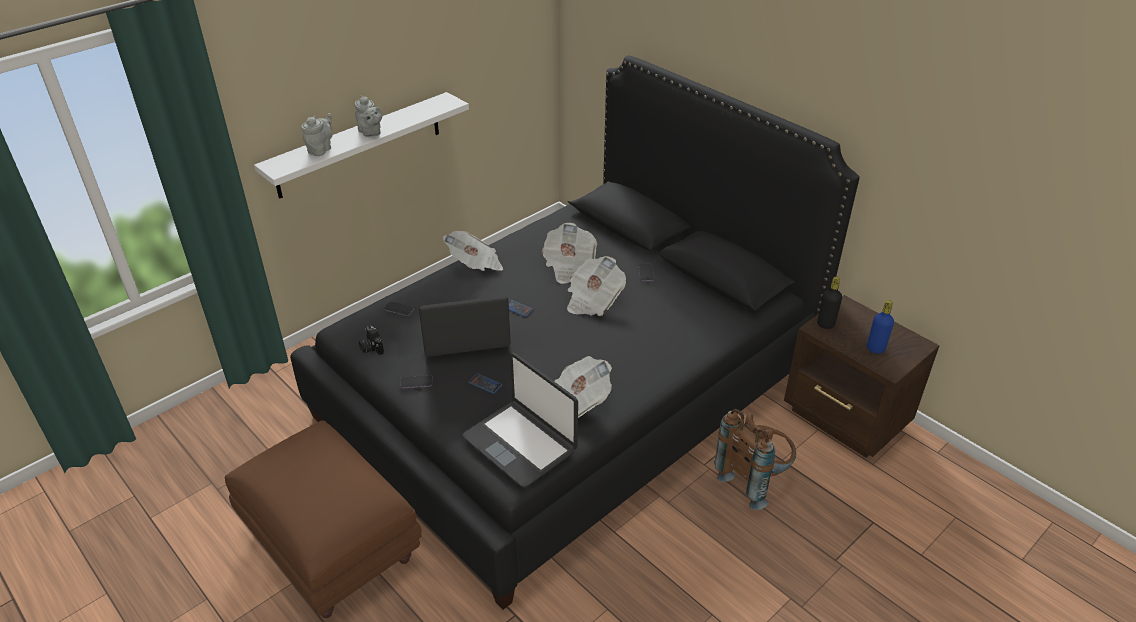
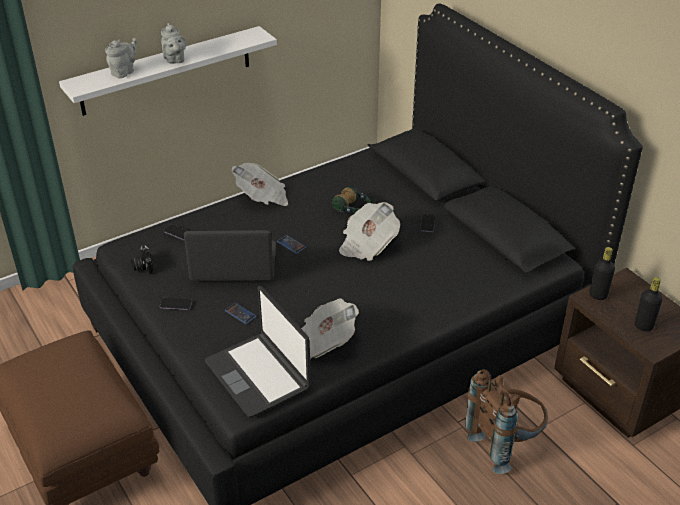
camera: 10 degrees right, 0 degrees up
(569, 266) = (353, 209): newspaper -> headphones
(875, 348) = (643, 326): blue bottle -> black bottle

